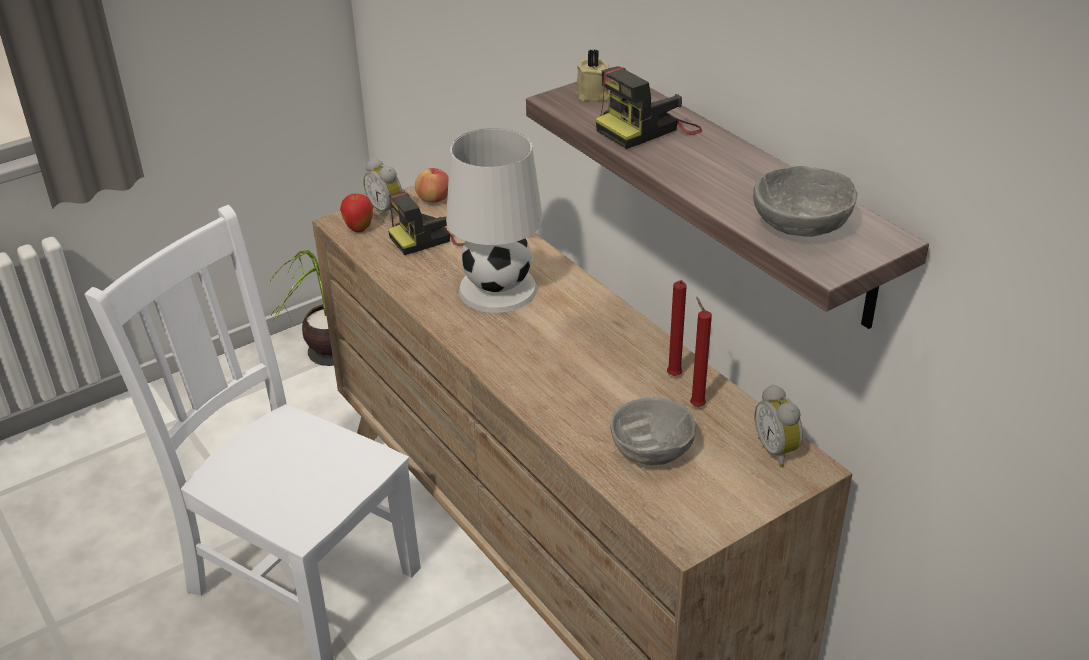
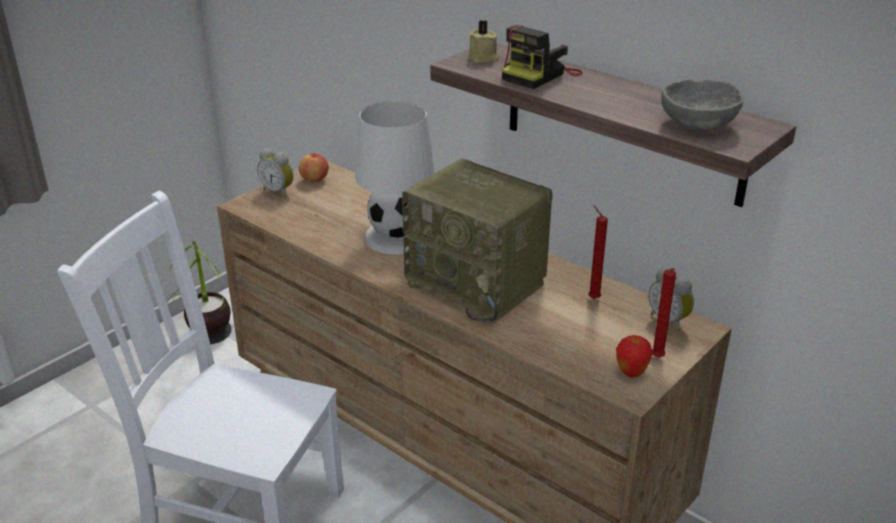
camera: 15 degrees left, 5 degrees down
(359, 229) = (260, 207): apple -> apple (631, 373)
(429, 238) = (323, 208): camera -> none
(566, 366) = (478, 284): none -> radio
(651, 451) = (574, 334): grey bowl -> none
(673, 377) = (566, 281): red candle -> red candle (657, 359)

